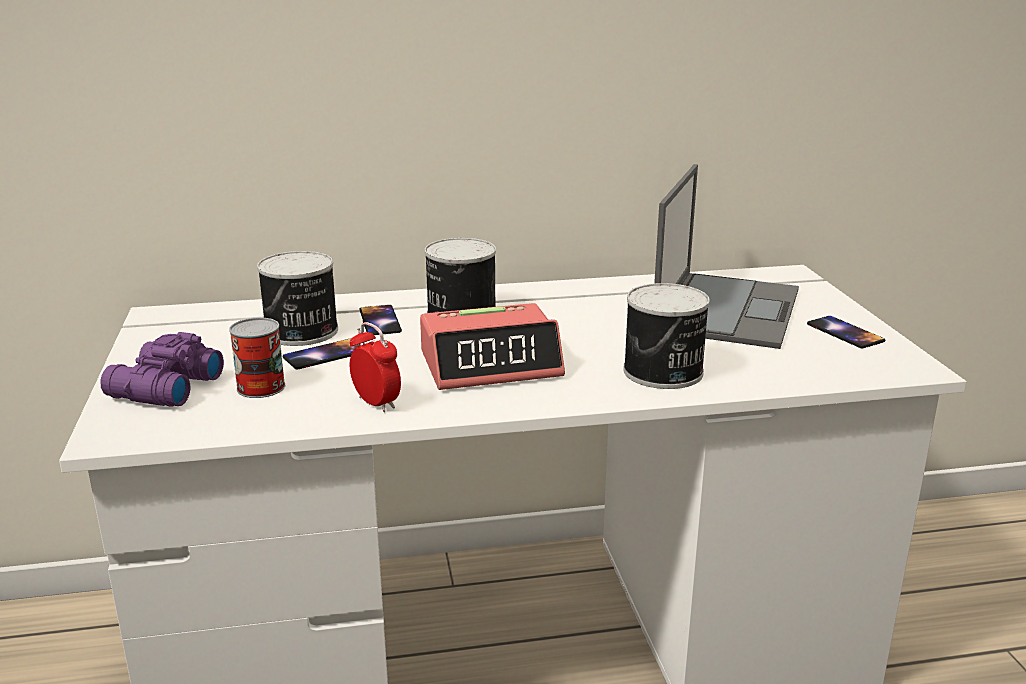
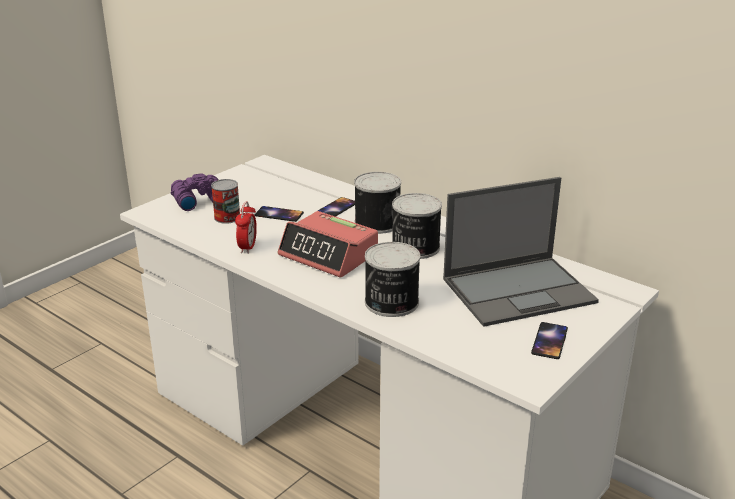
camera: 50 degrees right, 5 degrees up
(301, 332) = (295, 198): can -> can (414, 248)

